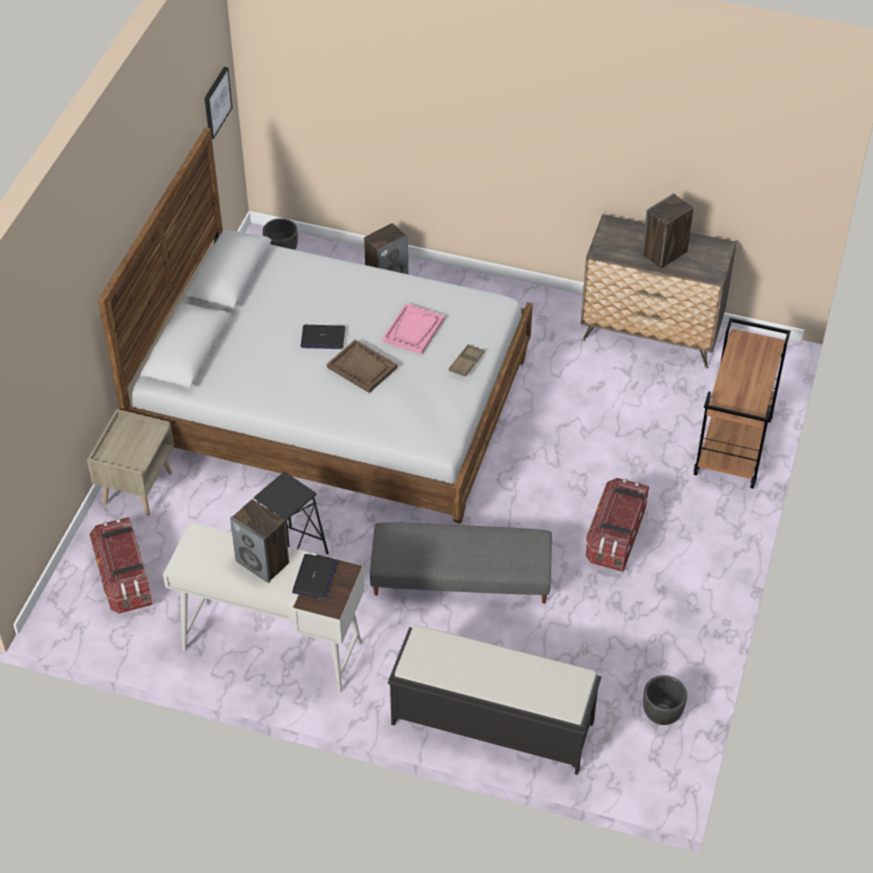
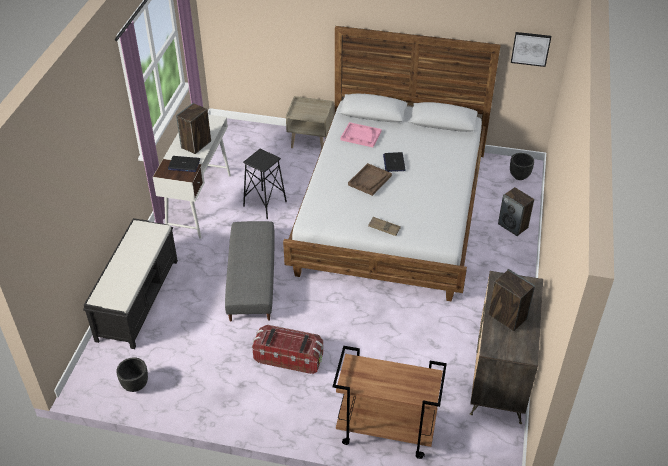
camera: 85 degrees right, 5 degrees down
(124, 578) = (246, 145): storage box -> none
(413, 330) = (410, 202): pink tray -> pink tray (360, 136)

